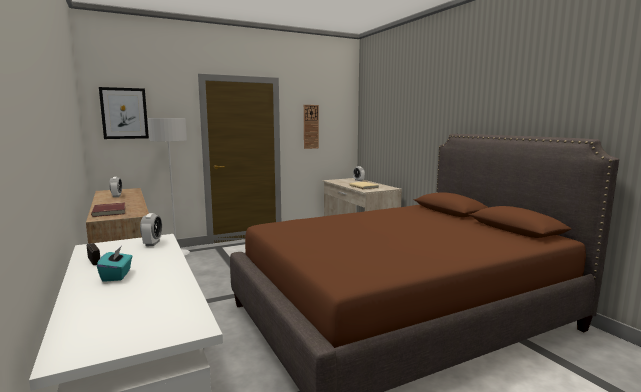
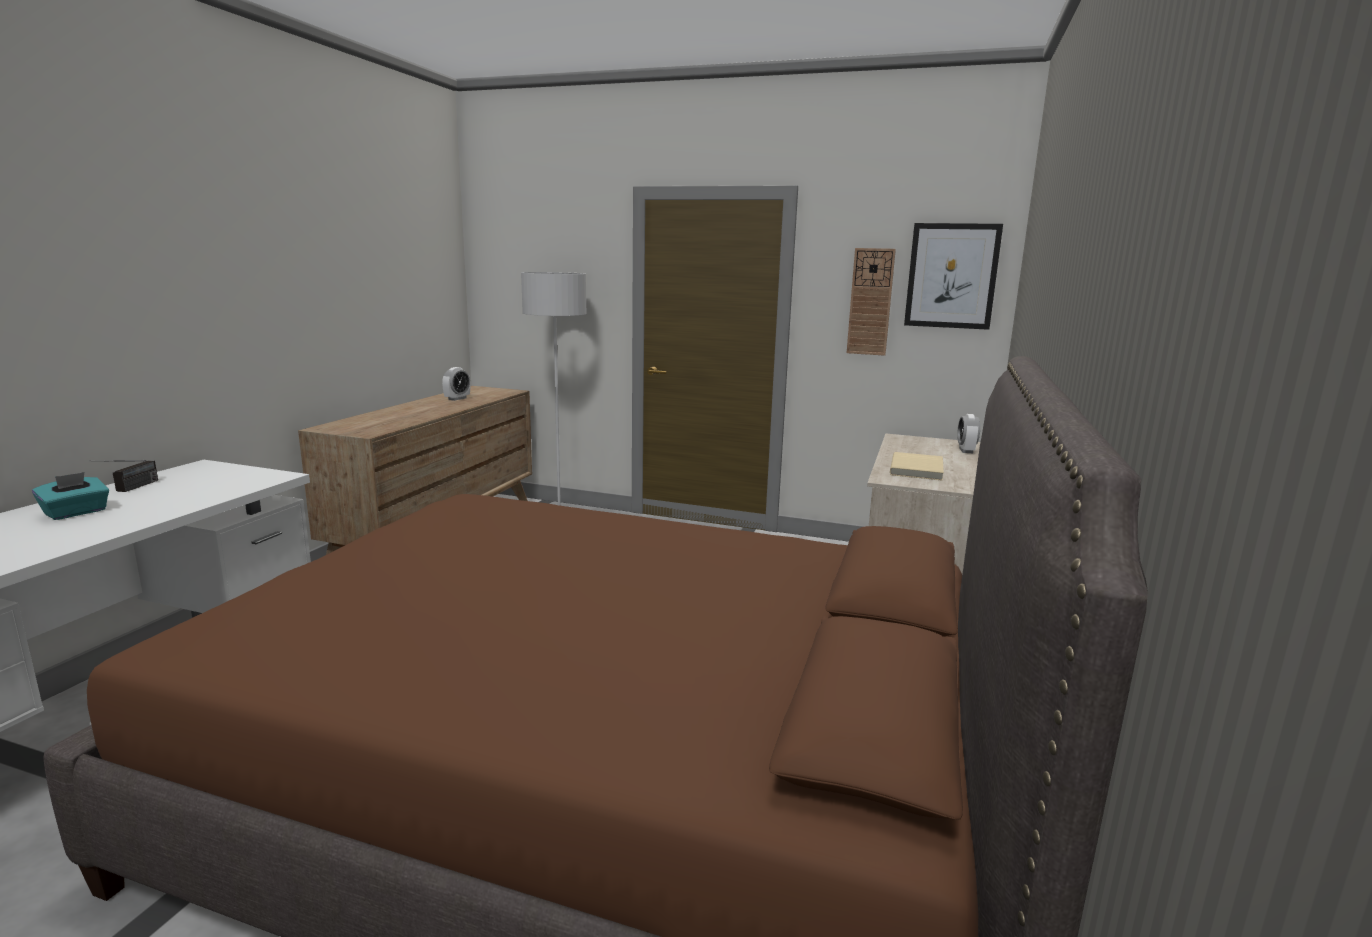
camera: 45 degrees right, 5 degrees up
(110, 211) = (368, 420): red book -> none
(124, 113) = (517, 262): picture -> picture (951, 276)
(152, 243) = (243, 481): alarm clock -> none

